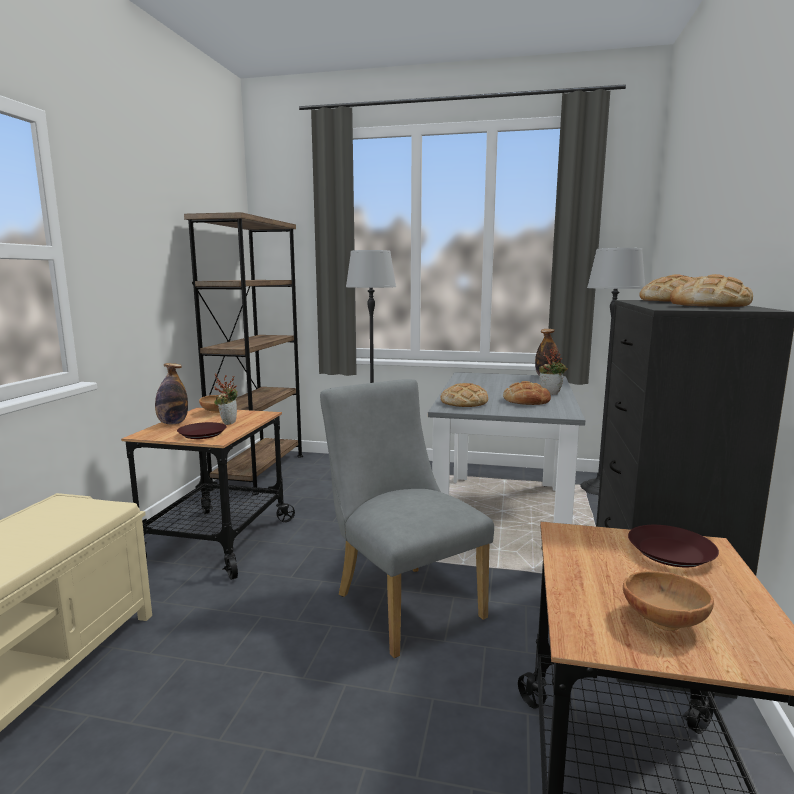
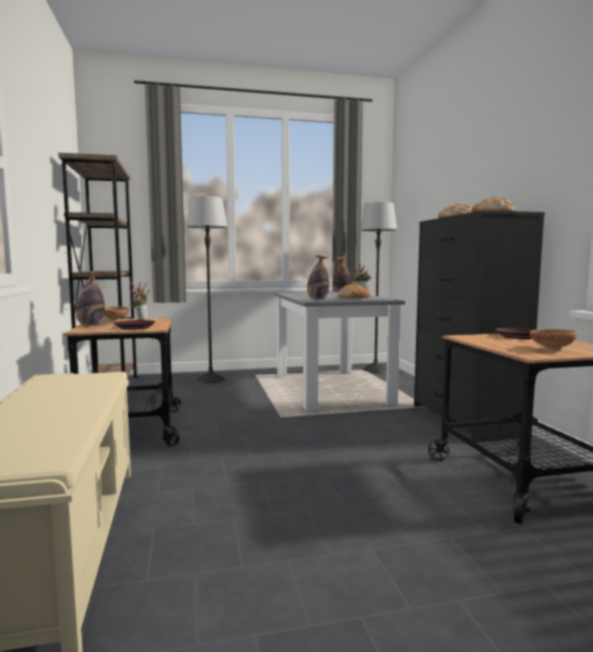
camera: 25 degrees left, 5 degrees down
(402, 601) = (314, 435): grey chair -> none
(464, 402) = (317, 299): bread -> bottle

